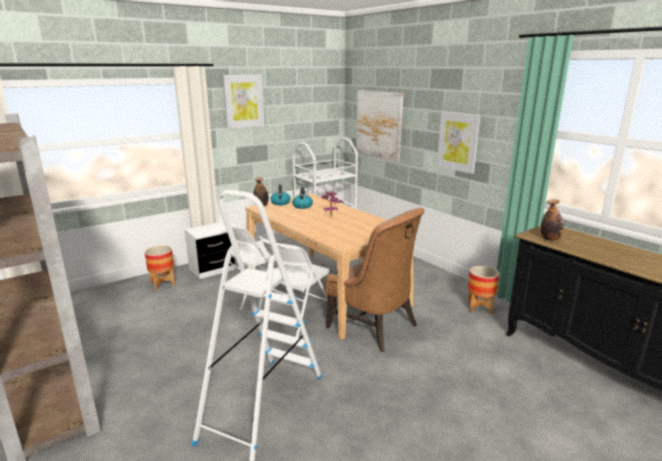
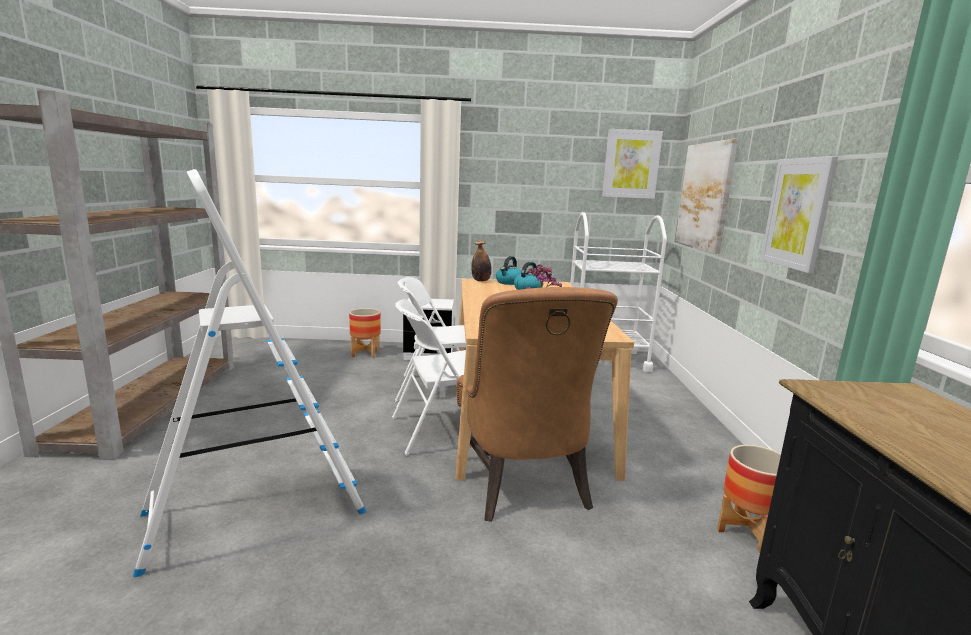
camera: 35 degrees right, 5 degrees down
(243, 101) = (513, 151): picture -> picture (631, 164)
(550, 239) = (859, 405): bottle -> none

